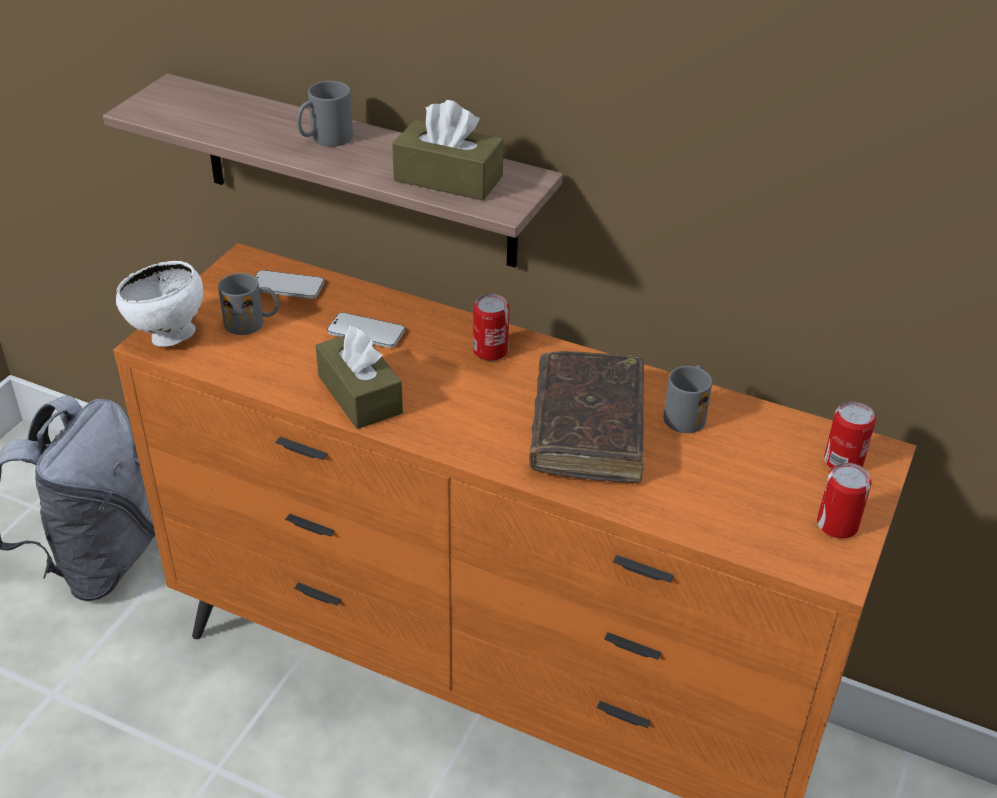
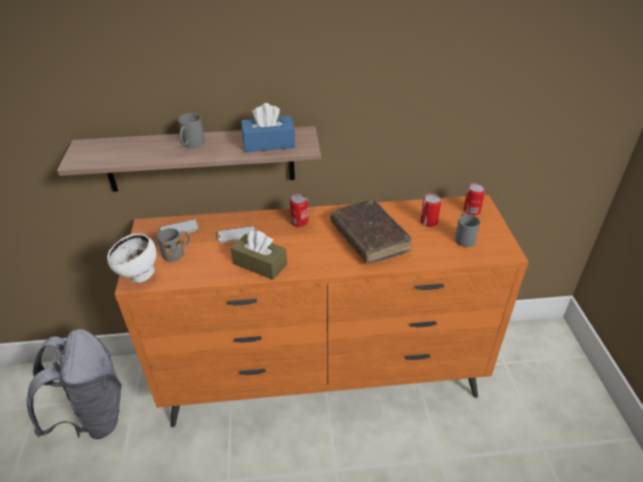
camera: 30 degrees left, 0 degrees up
(448, 178) = (269, 143): brown tissue box -> blue tissue box
(686, 413) = (400, 216): grey mug -> grey mug (463, 237)
(837, 525) = (492, 235): can -> can (428, 222)

